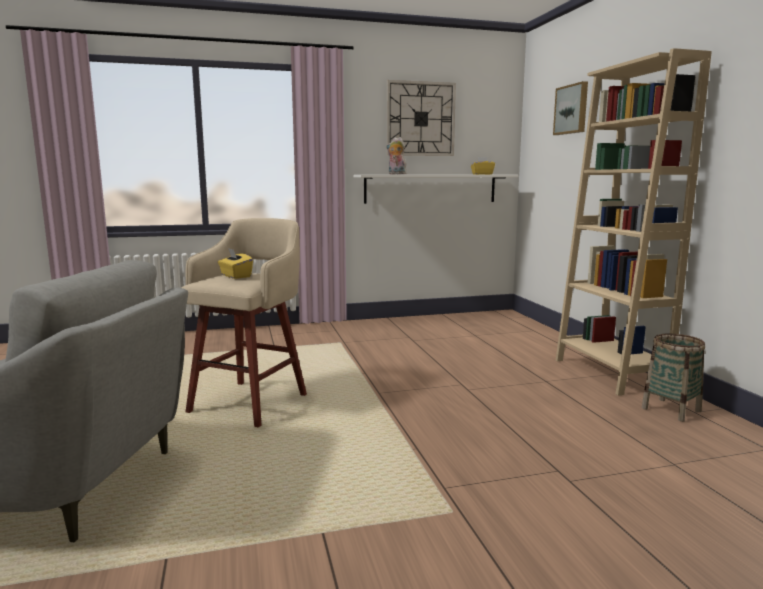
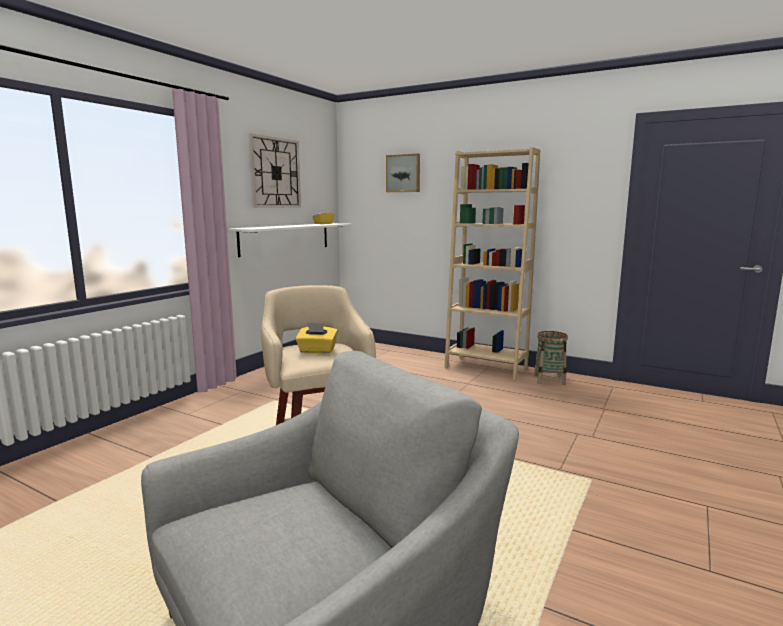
camera: 45 degrees left, 0 degrees up
(396, 174) = (269, 227): plush toy -> none

